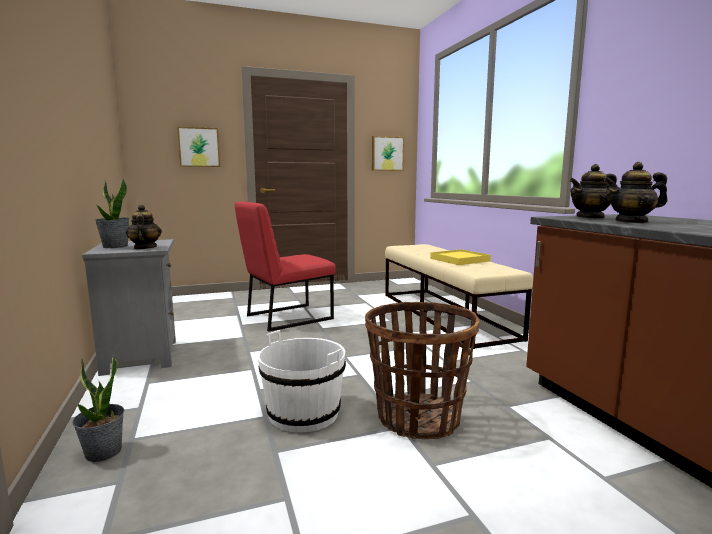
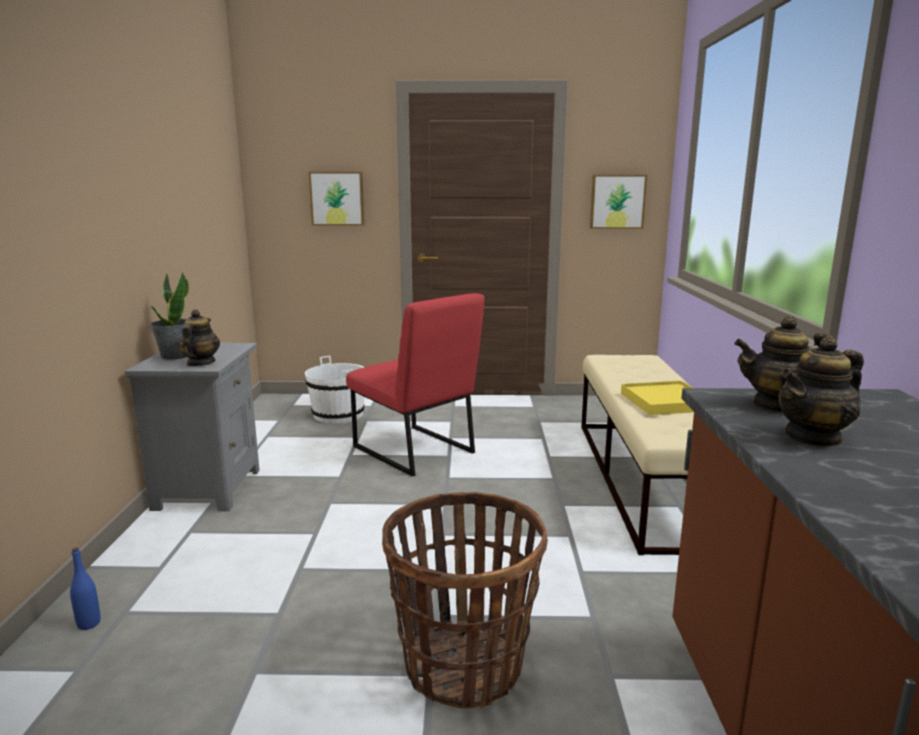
camera: 20 degrees right, 5 degrees up
(103, 452) = (89, 623): potted plant -> blue bottle
(287, 317) = (415, 451): red chair -> red chair turned 120 degrees counterclockwise
(303, 413) = (326, 620): white bucket -> white bucket (338, 415)
(632, 222) = (814, 437): teapot -> teapot turned 45 degrees counterclockwise

